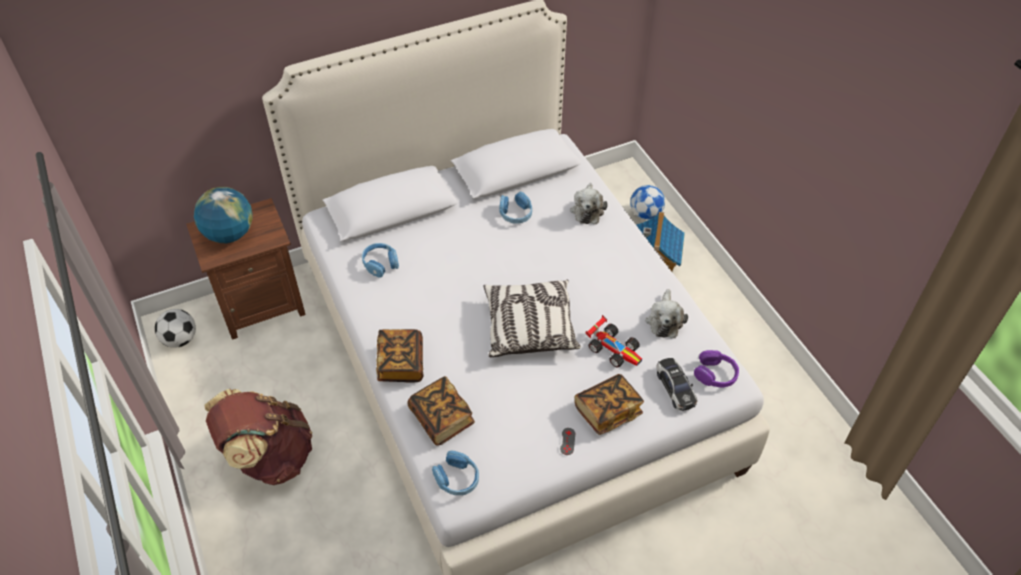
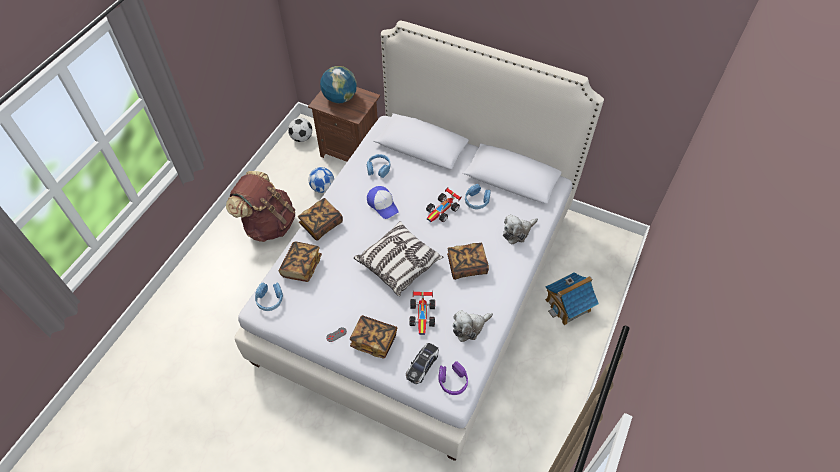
camera: 50 degrees right, 5 degrees up
(435, 291) = (382, 204): none -> cap
(498, 247) = (443, 210): none -> toy car
(589, 274) = (467, 266): none -> book
(645, 214) = (603, 275): football -> football (323, 188)

